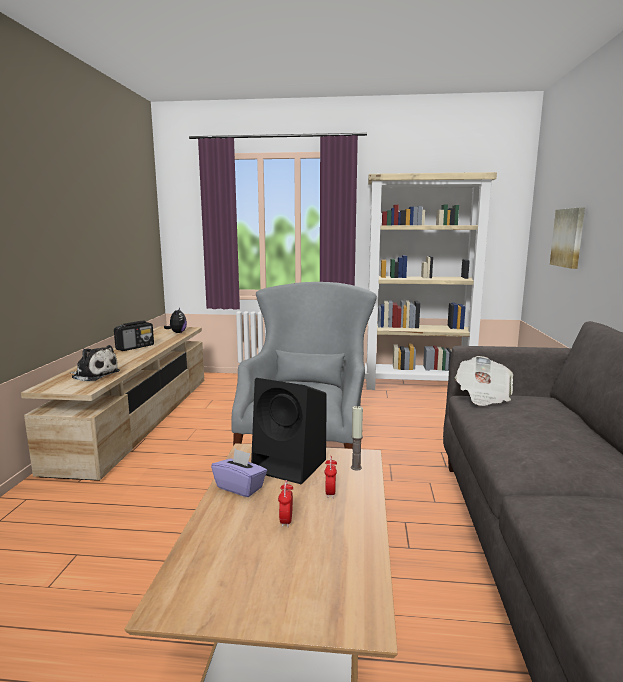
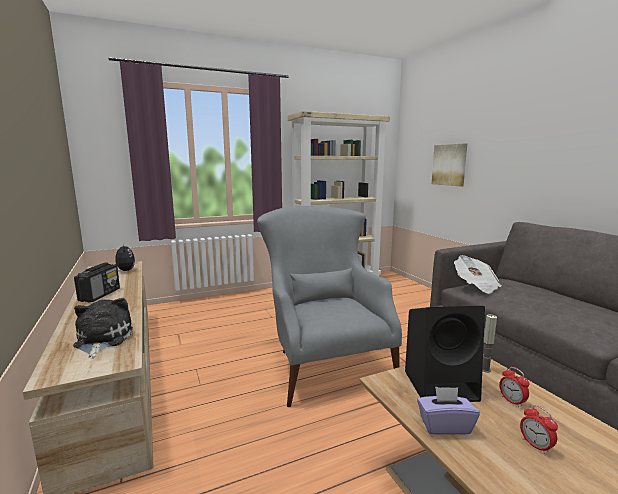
camera: 30 degrees left, 0 degrees up
(94, 375) = (102, 340): plush toy -> plush toy turned 90 degrees counterclockwise

